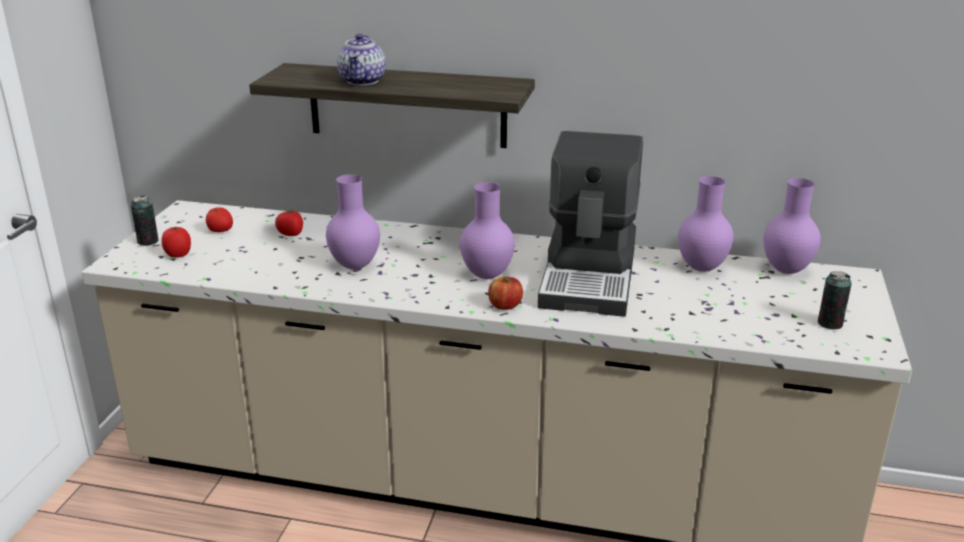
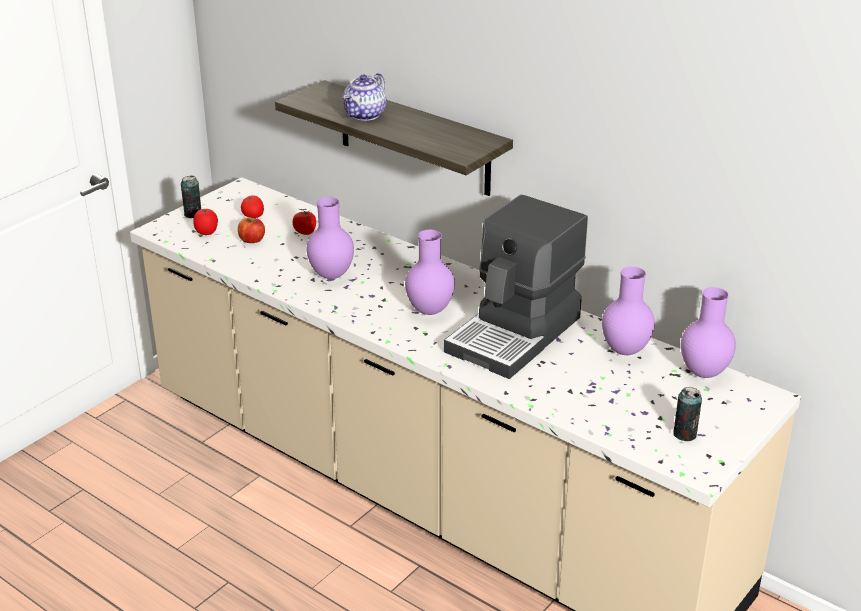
camera: 25 degrees right, 5 degrees up
(505, 306) = (419, 343): apple -> apple (252, 240)

